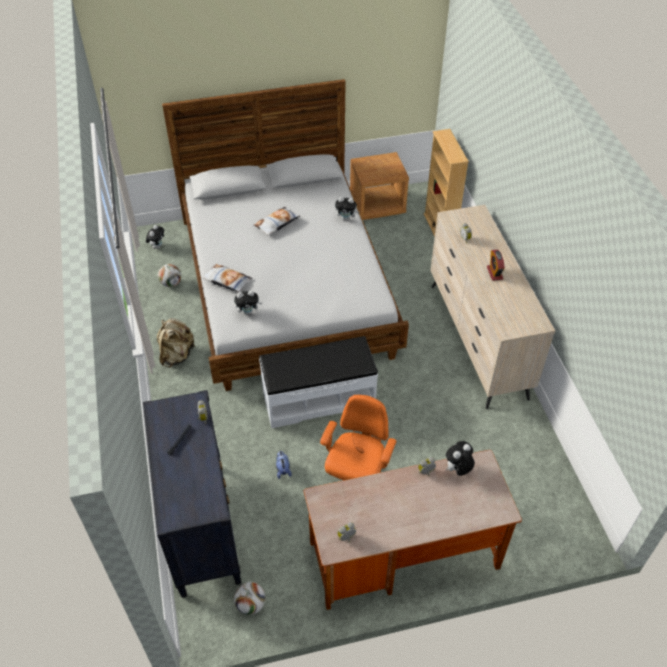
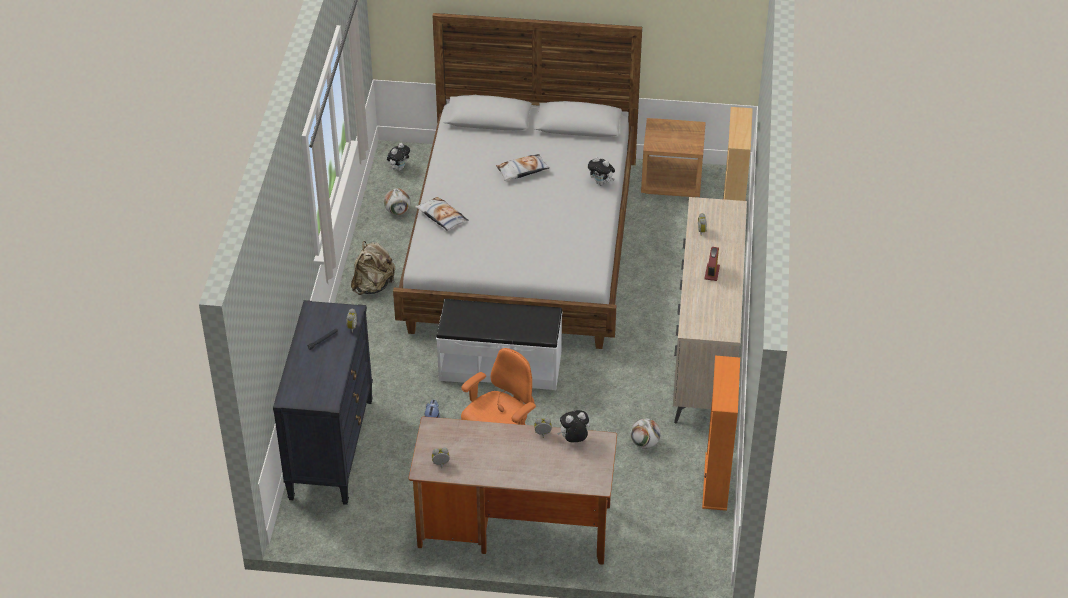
camera: 20 degrees right, 5 degrees down
(248, 312) = (449, 252): plush toy -> none
(250, 604) = (349, 523): football -> football (644, 443)
(548, 453) = (716, 482): none -> orange bookcase

